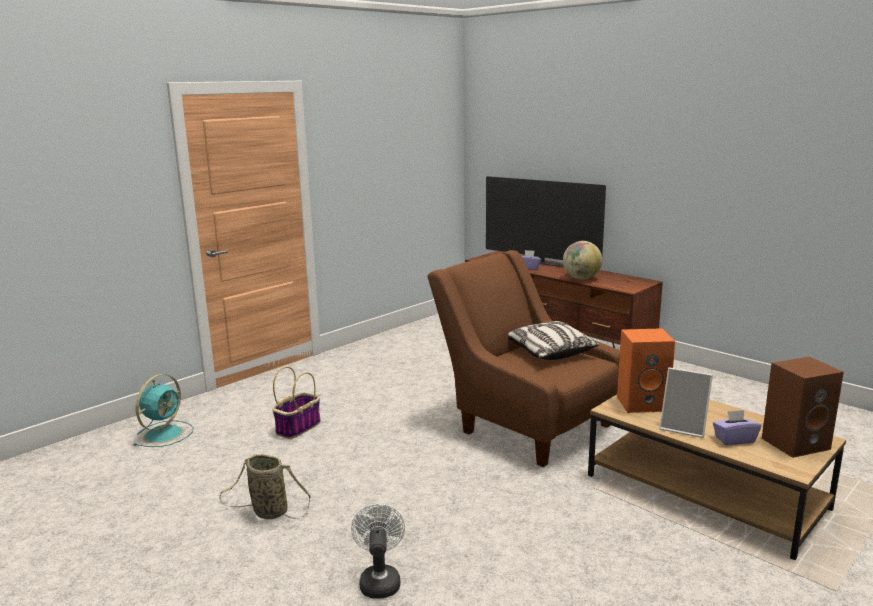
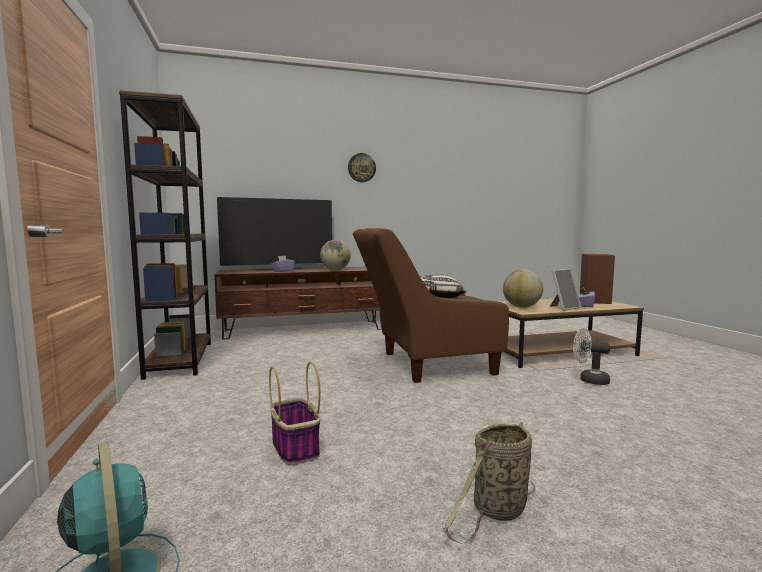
camera: 60 degrees left, 10 degrees down
(379, 580) = (667, 471): white fan -> white fan (589, 380)
(404, 335) = (180, 359): none -> brown bookcase
(643, 403) = (522, 307): orange speaker -> globe
(655, 140) = (361, 167): none -> wall clock

